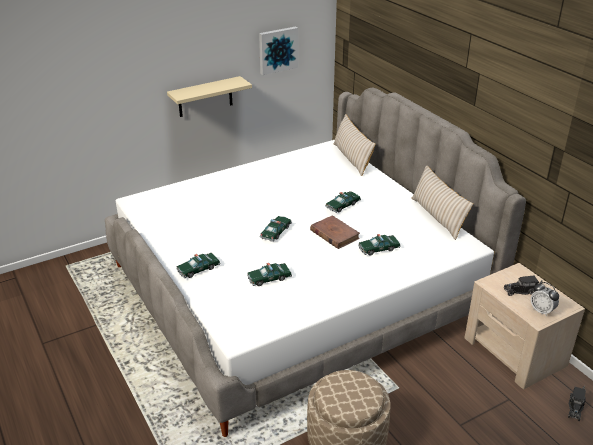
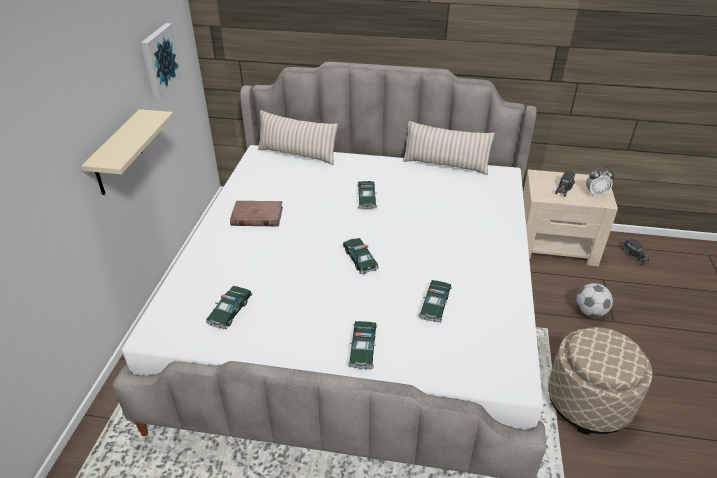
camera: 50 degrees left, 5 degrees up
(334, 234) = (407, 228): brown book -> brown book (256, 216)
(378, 249) = (458, 217): toy car -> toy car (230, 311)
(453, 406) = (590, 312): none -> football

